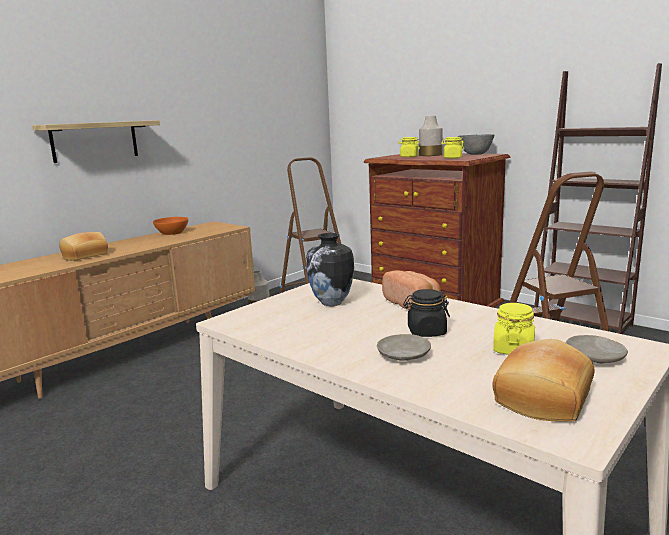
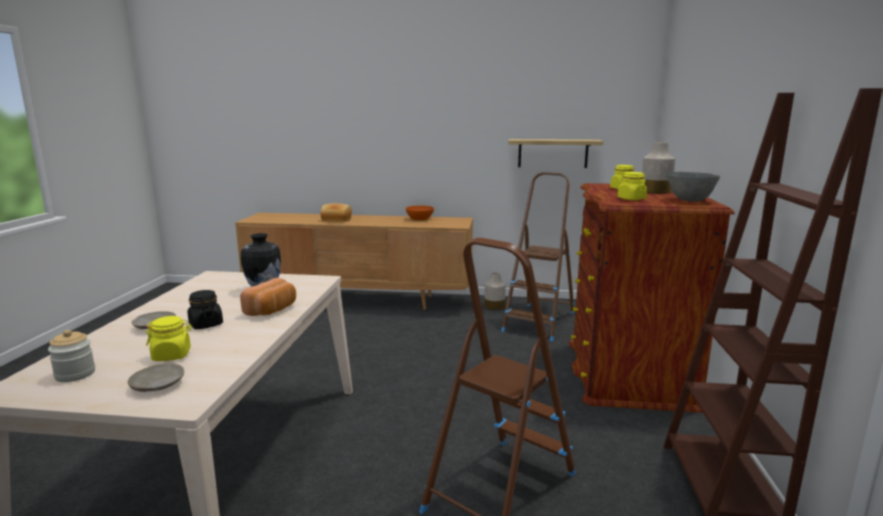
camera: 55 degrees right, 0 degrees up
(95, 141) = (378, 138): shelf -> shelf (553, 153)
(540, 397) = (75, 374): bread -> jar

